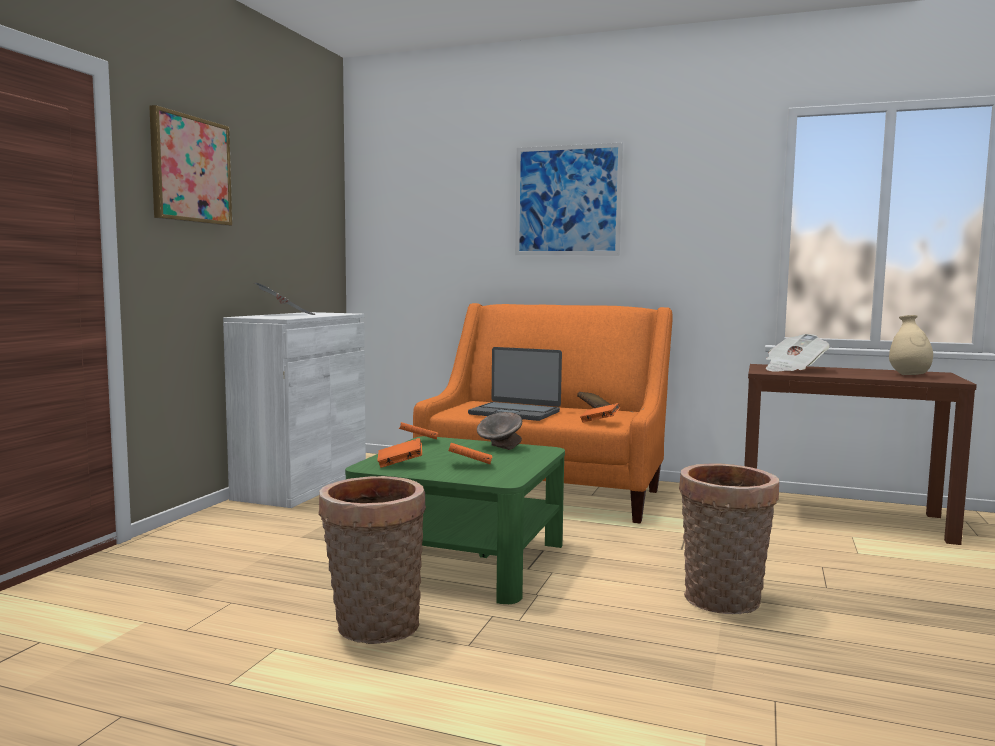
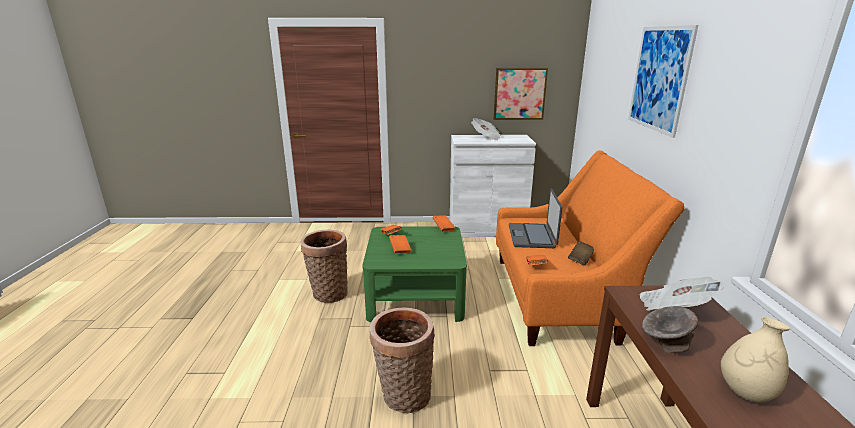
camera: 70 degrees right, 15 degrees up
(190, 170) = (434, 60): picture -> picture (519, 93)
(500, 447) = (448, 250): grey bowl -> grey bowl (665, 343)

